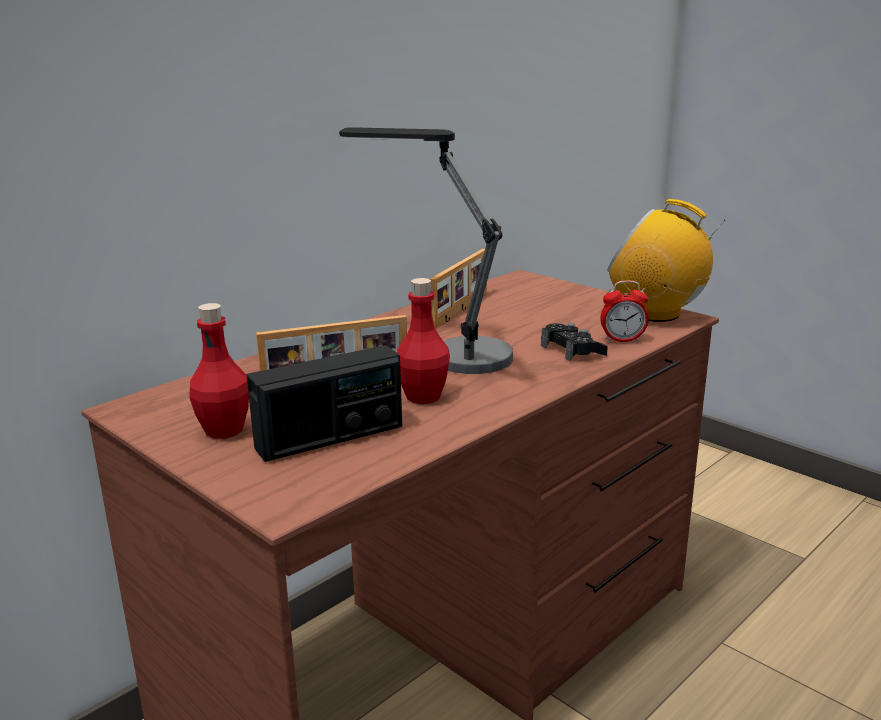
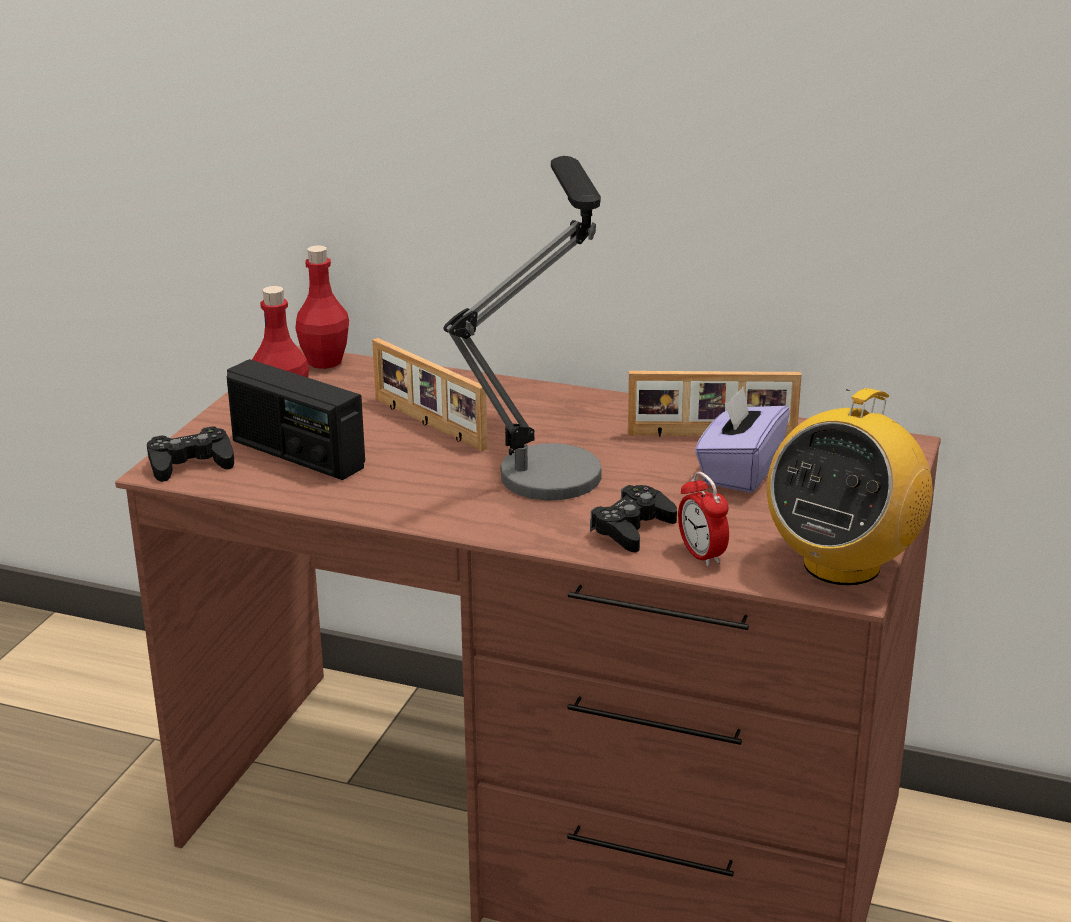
camera: 65 degrees right, 5 degrees up
(286, 490) = (190, 464): none -> black game controller
(423, 397) = (421, 474): red bottle -> red bottle (325, 362)
(519, 312) = (740, 471): none -> purple tissue box
(656, 313) = (842, 564): radio -> radio turned 150 degrees counterclockwise

